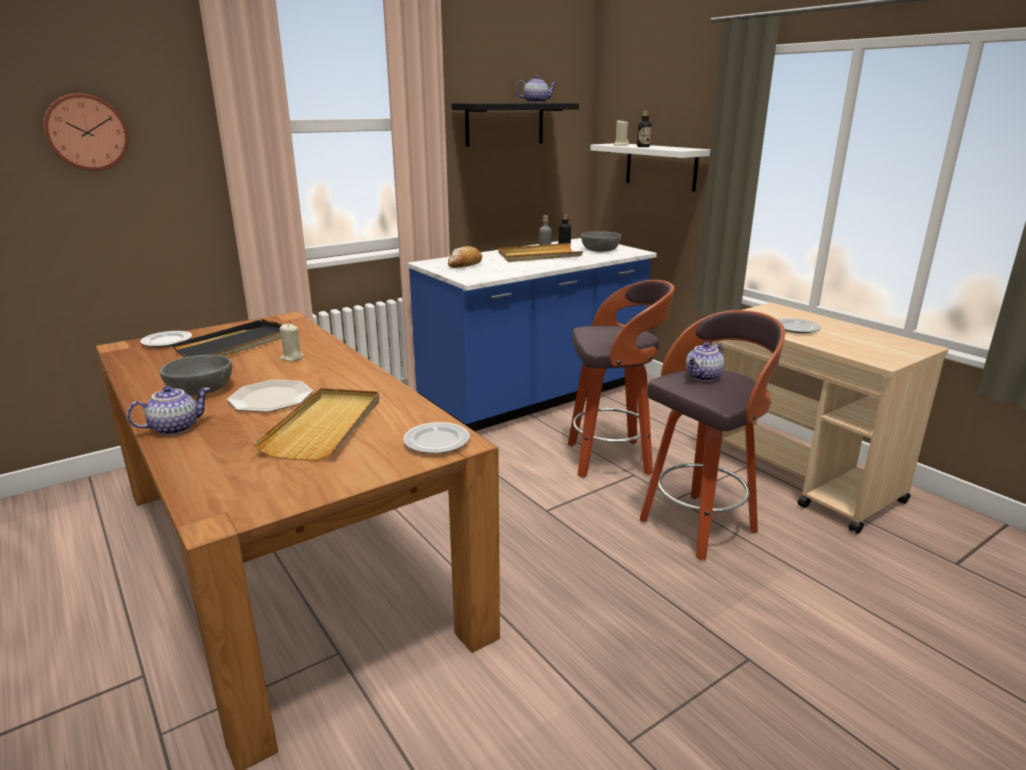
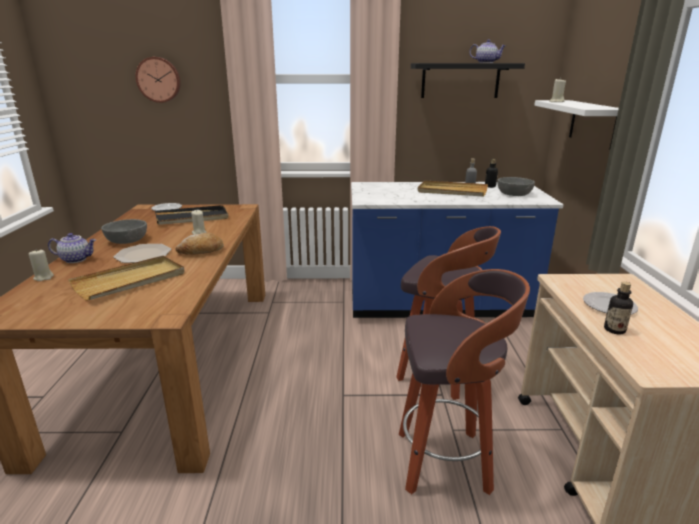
camera: 35 degrees right, 0 degrees up
(178, 459) = (44, 277): none -> beige candle
(436, 441) = (158, 311): plate -> none
(464, 265) = (382, 189): bread -> bread (201, 251)
(643, 147) = (568, 104): bottle -> bottle (614, 330)
(703, 377) = (451, 326): teapot -> none

